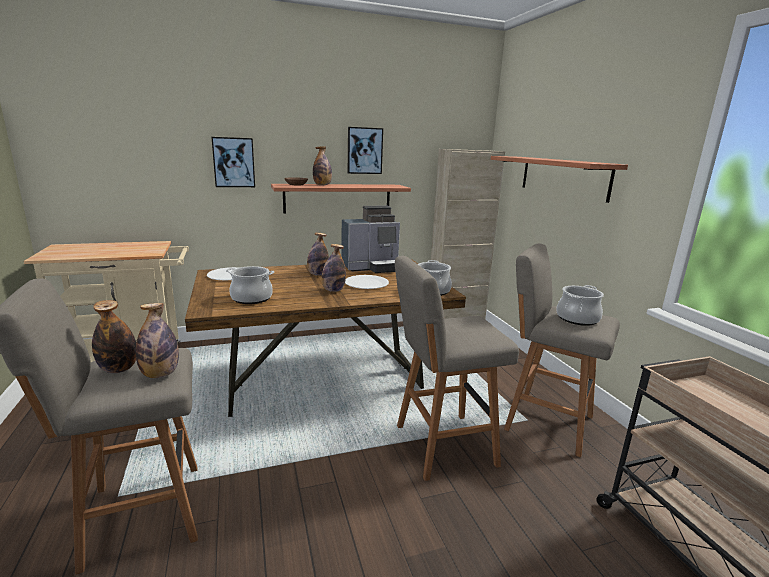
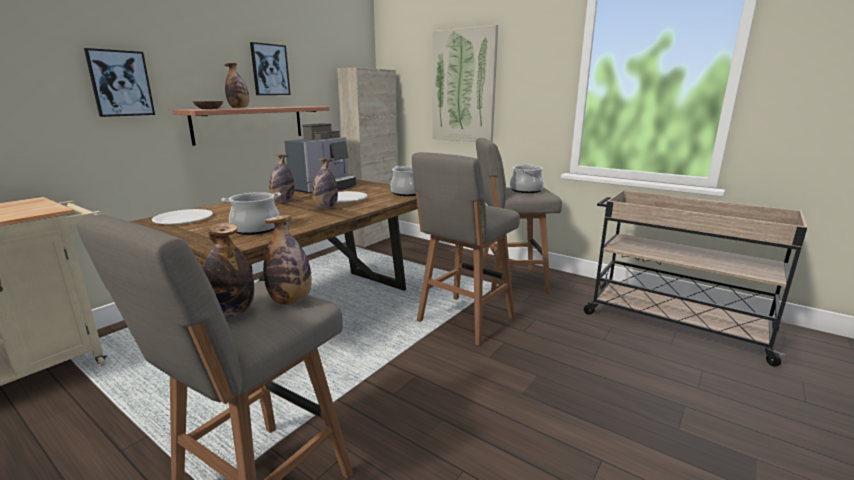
camera: 35 degrees left, 0 degrees up
(563, 177) = (463, 86): shelf -> picture

